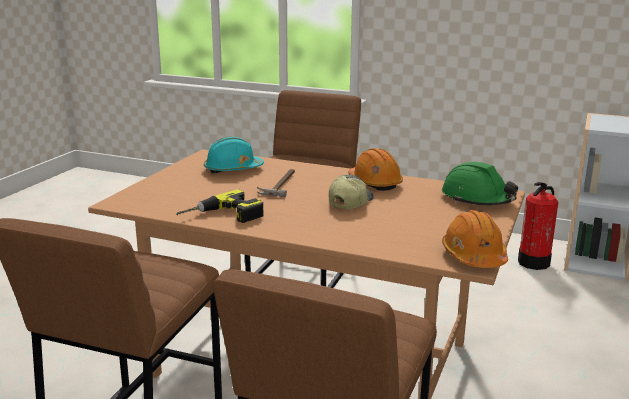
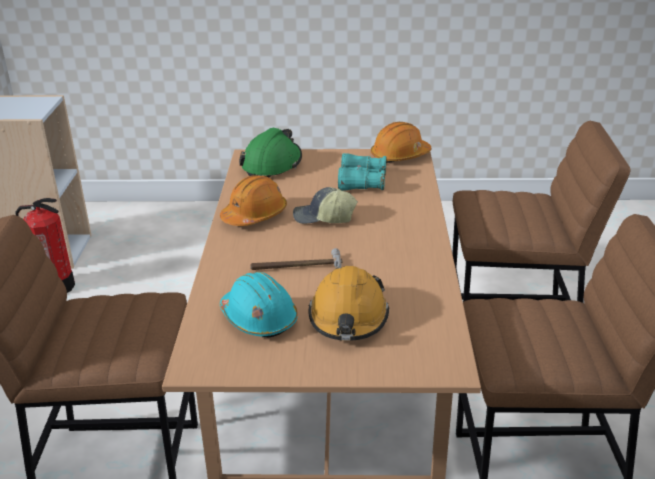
camera: 110 degrees left, 10 degrees up
(203, 188) = (348, 317): none -> orange hard hat
(222, 216) = (421, 276): power drill -> none
(413, 226) = (362, 182): none -> turquoise binoculars

